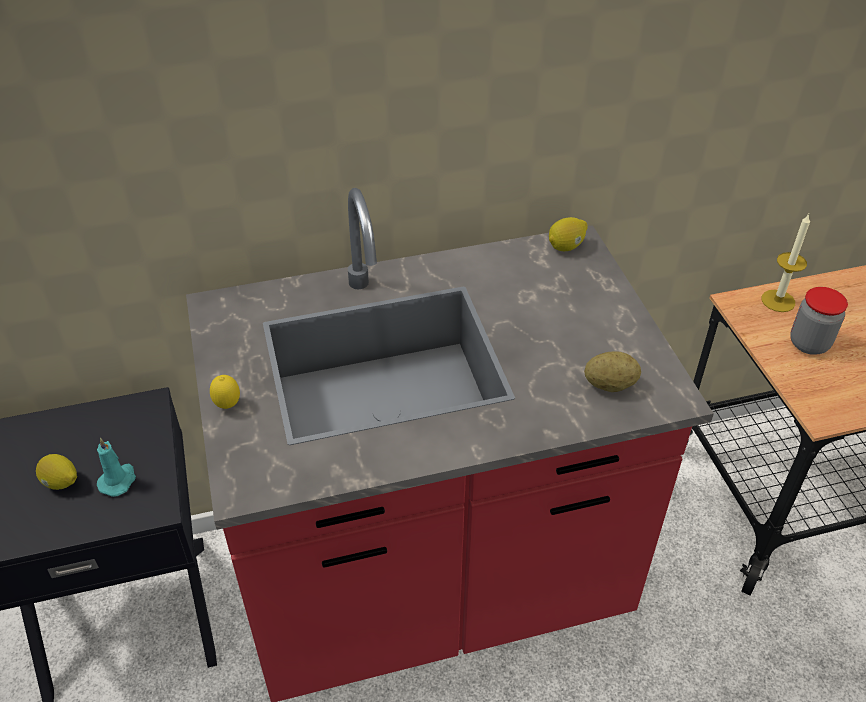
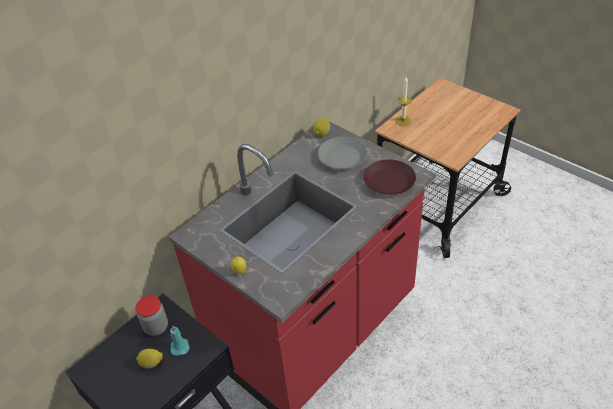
camera: 30 degrees left, 0 degrees up
(564, 301) = (342, 157): none -> grey plate
(610, 385) = (389, 182): potato -> brown plate
(809, 343) = (428, 133): jar -> jar (156, 327)

